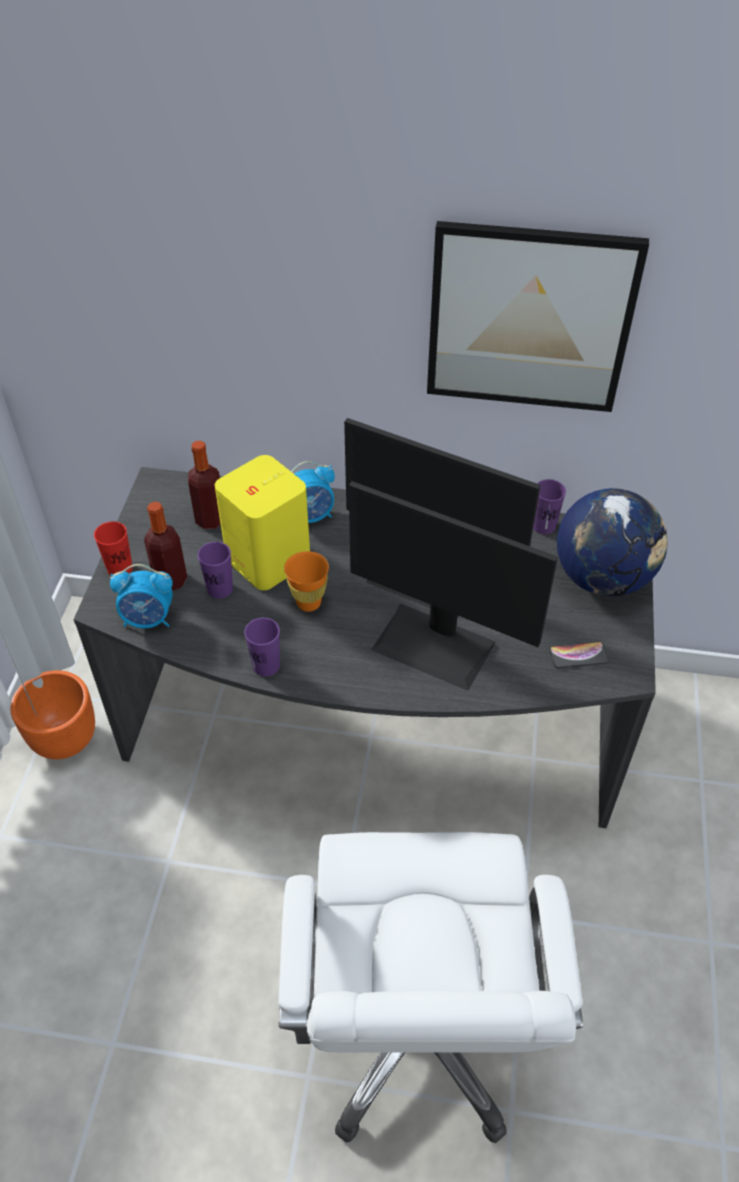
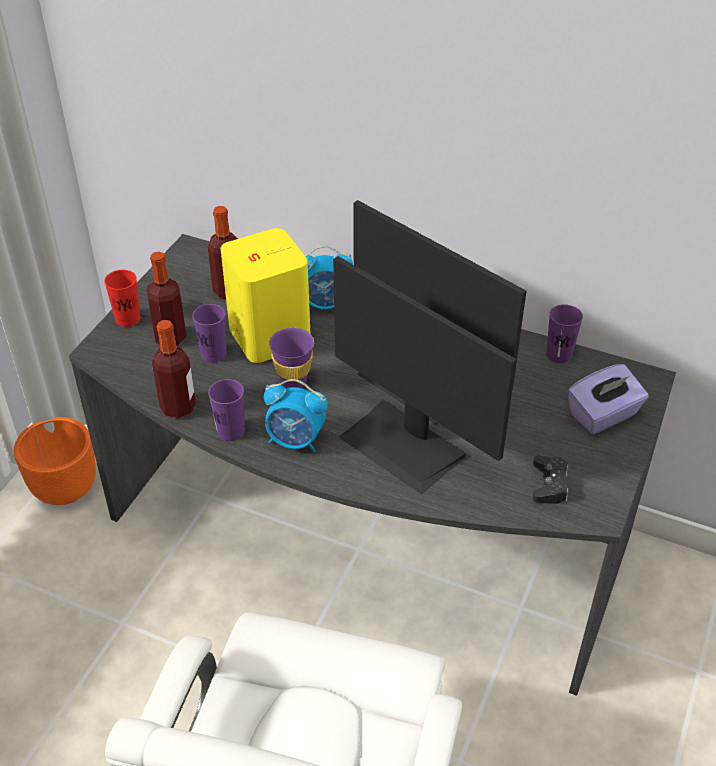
camera: 15 degrees right, 5 degrees down
(149, 619) = (137, 368): alarm clock -> alarm clock (296, 441)
(205, 652) = (178, 407): none -> bottle
(308, 603) = (293, 382): orange cup -> purple cup
(529, 319) = (556, 127): picture -> none
(578, 655) = (549, 484): phone -> black game controller
(602, 578) = (603, 415): globe -> purple tissue box

